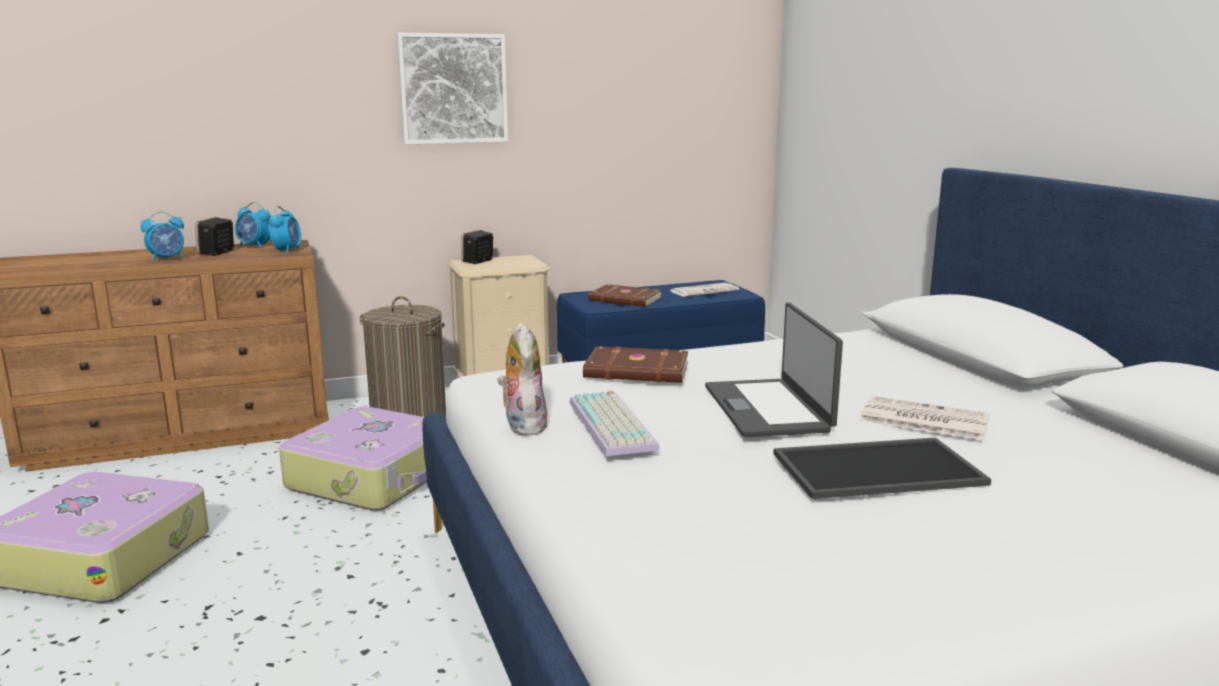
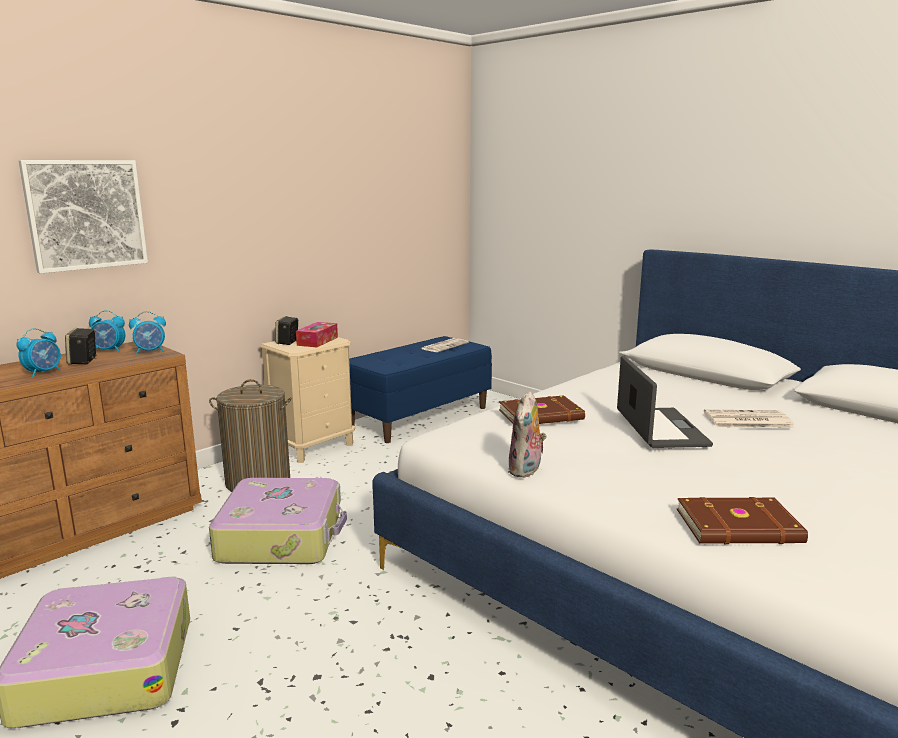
camera: 25 degrees left, 0 degrees up
(287, 251) = (150, 352): alarm clock -> alarm clock turned 90 degrees clockwise
(453, 89) = (257, 200): picture -> picture (86, 214)
(510, 263) = (317, 341): none -> tissue box
(522, 425) = (526, 471): plush toy -> plush toy turned 120 degrees counterclockwise
(614, 425) = (593, 458): keyboard -> none
(625, 300) = (398, 359): brown book -> brown book (739, 527)
(768, 408) = (659, 428): laptop -> laptop turned 150 degrees counterclockwise
(878, 467) = (774, 456): tray -> none

